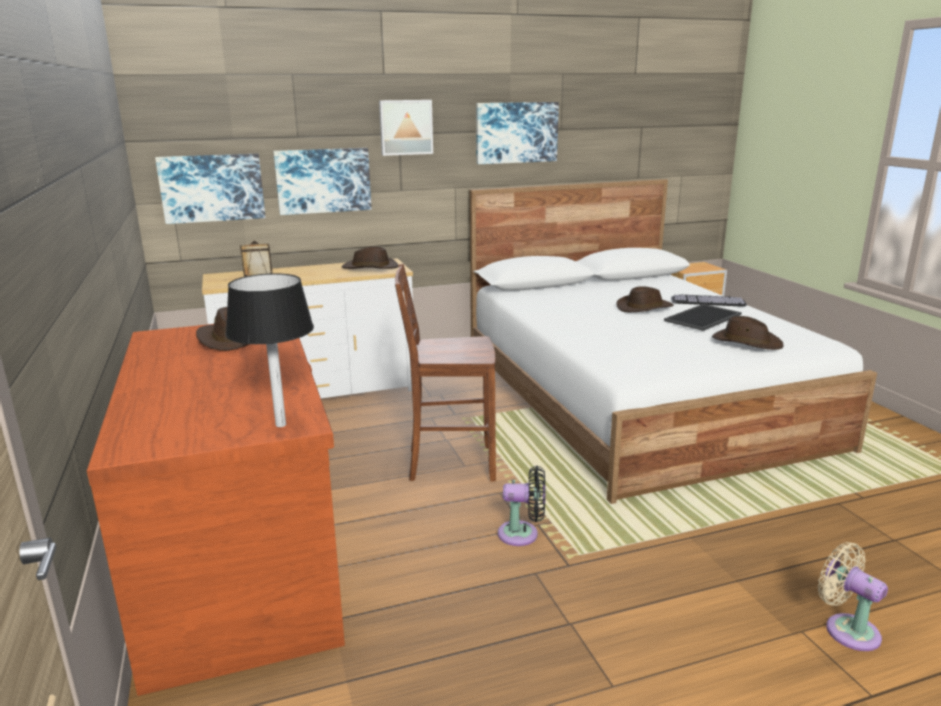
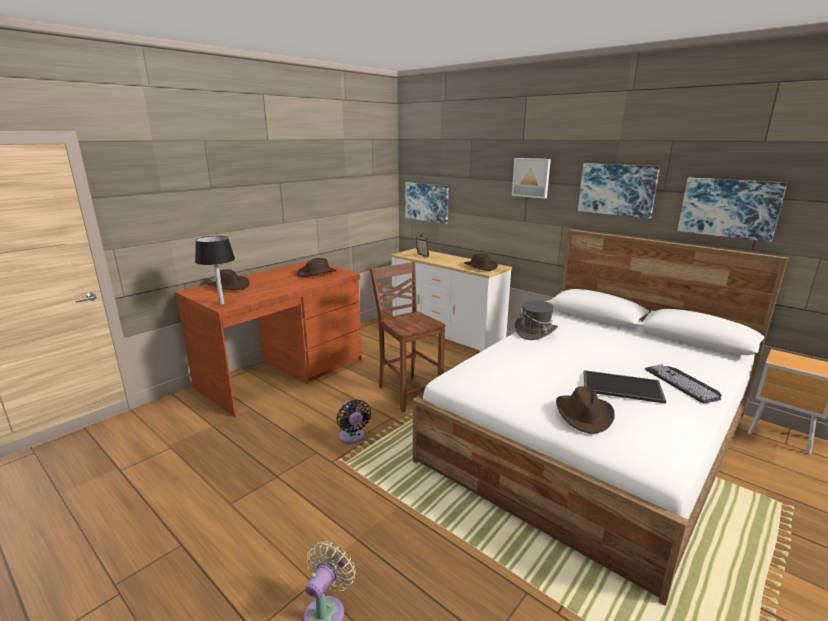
camera: 60 degrees right, 0 degrees up
(323, 180) = (479, 206): picture -> picture (729, 208)
(548, 312) = (535, 332): none -> grey hat
(644, 308) = (604, 359): brown hat -> brown hat (229, 286)

